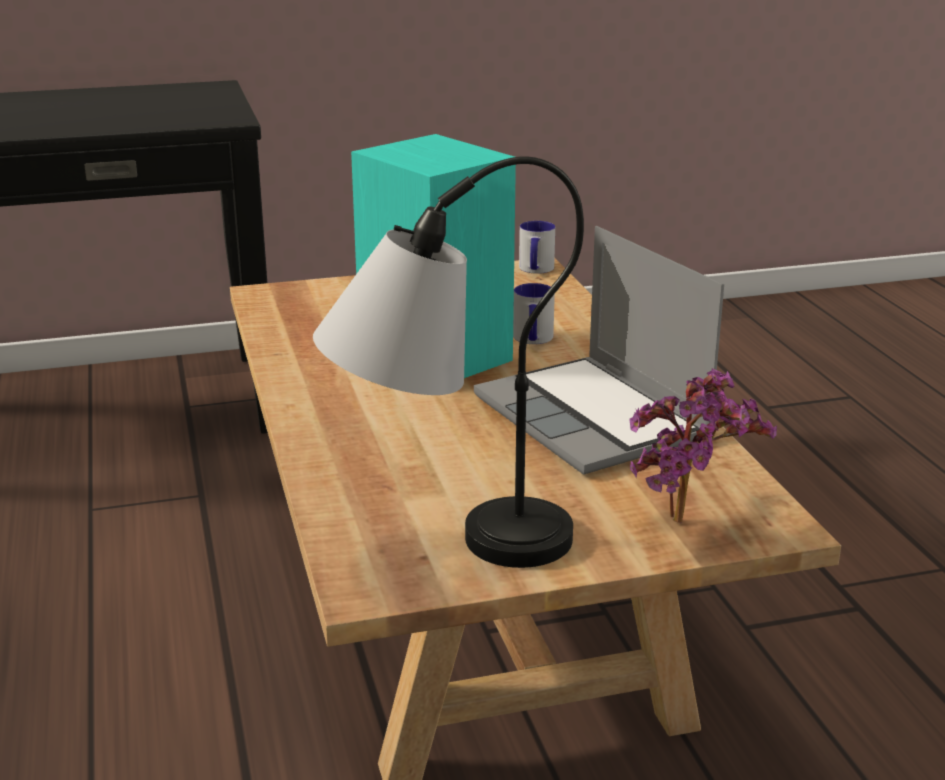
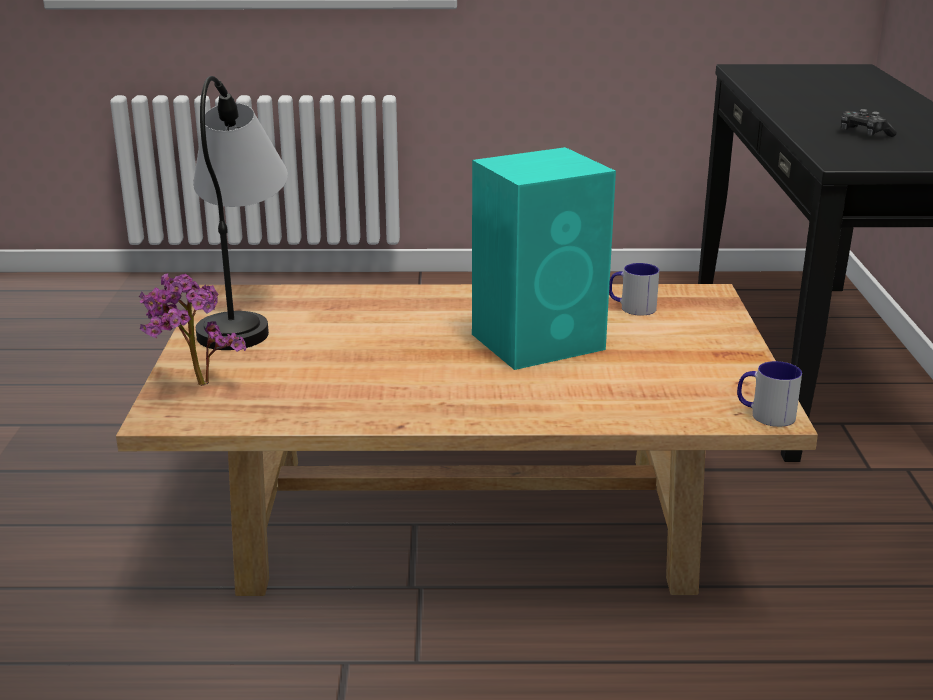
camera: 105 degrees right, 0 degrees up
(111, 113) = (864, 134): none -> game controller
(532, 340) = (558, 384): mug -> mug (631, 307)
(594, 419) = (378, 384): laptop -> none

